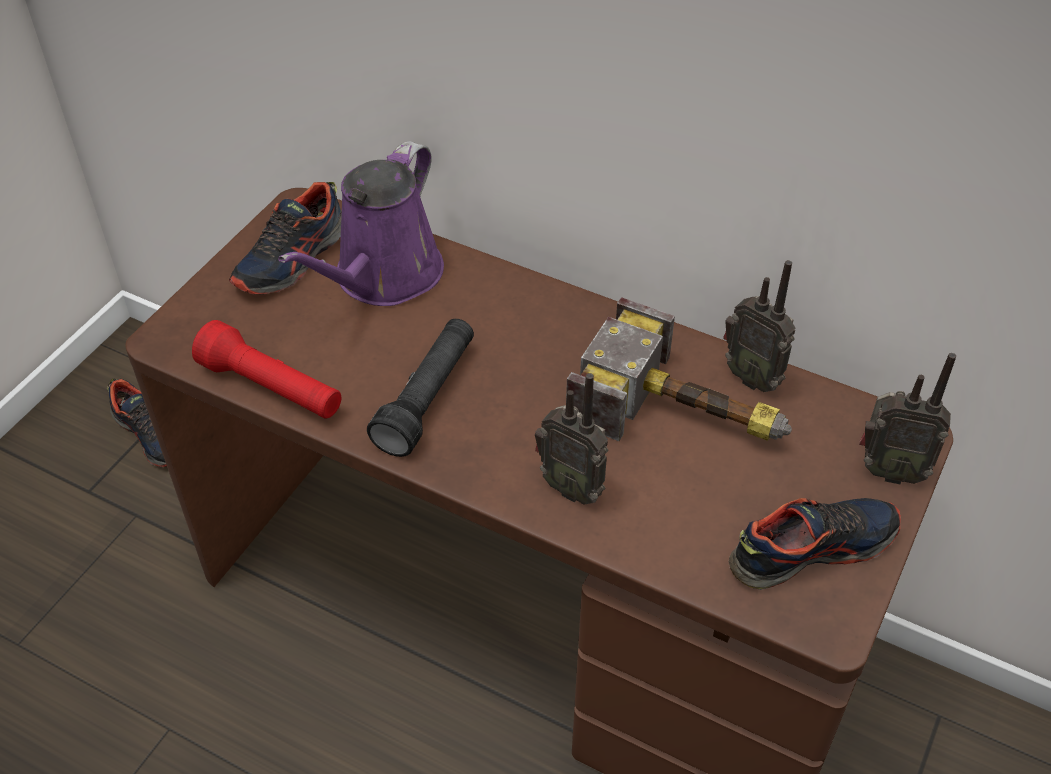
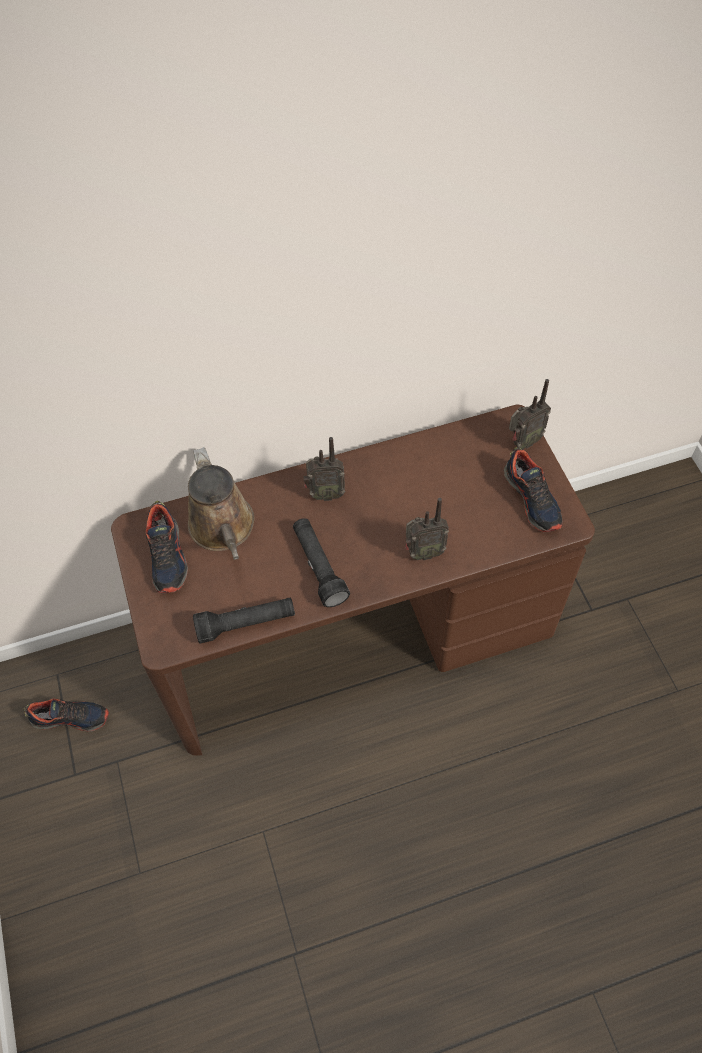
camera: 45 degrees left, 10 degrees up
(272, 388) = (246, 624): red flashlight -> black flashlight
(383, 277) = (223, 529): purple watering can -> brown watering can
(686, 414) = (427, 482): hammer -> none
(753, 377) = (432, 443): radio -> radio (325, 494)
(811, 549) = (532, 499): shoe -> shoe turned 135 degrees clockwise

